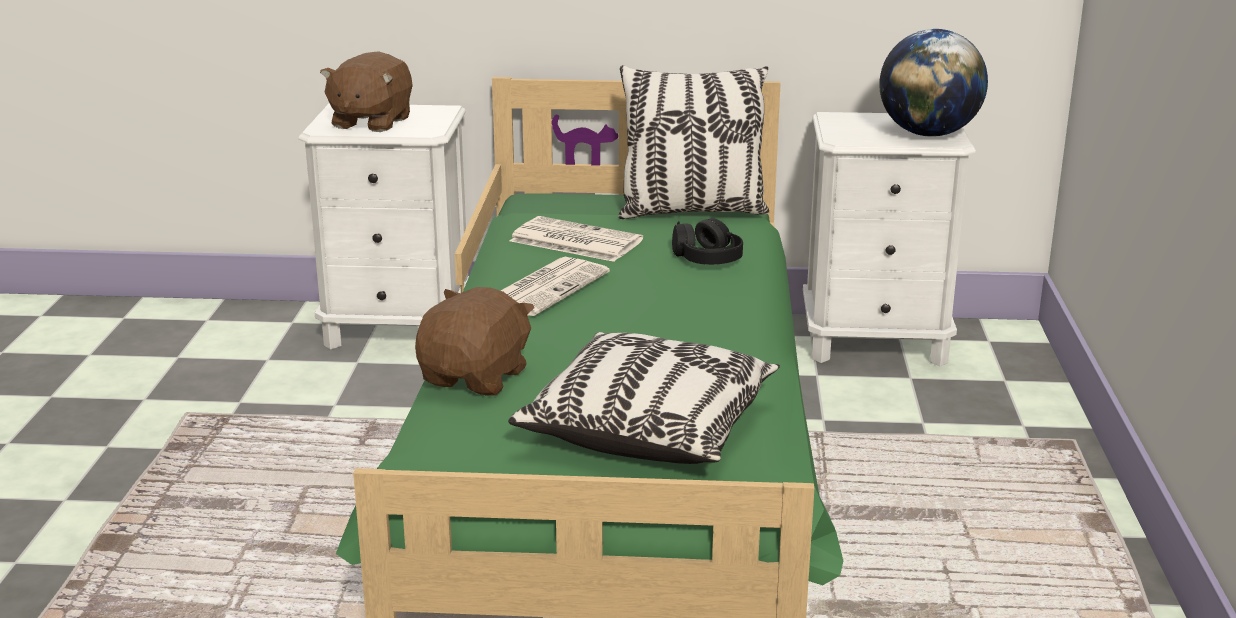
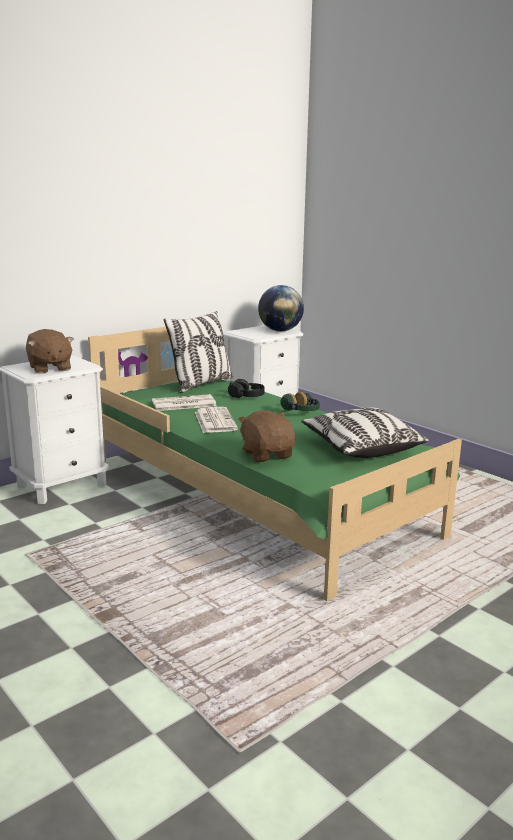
camera: 45 degrees left, 5 degrees down
(724, 320) = (301, 412): none -> headphones

